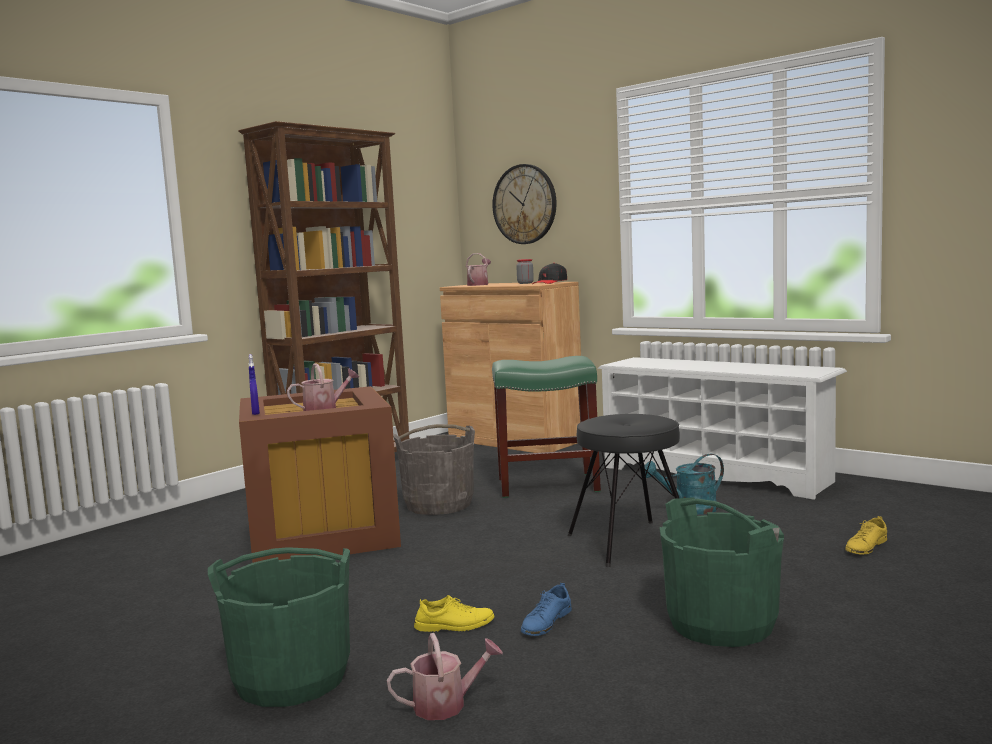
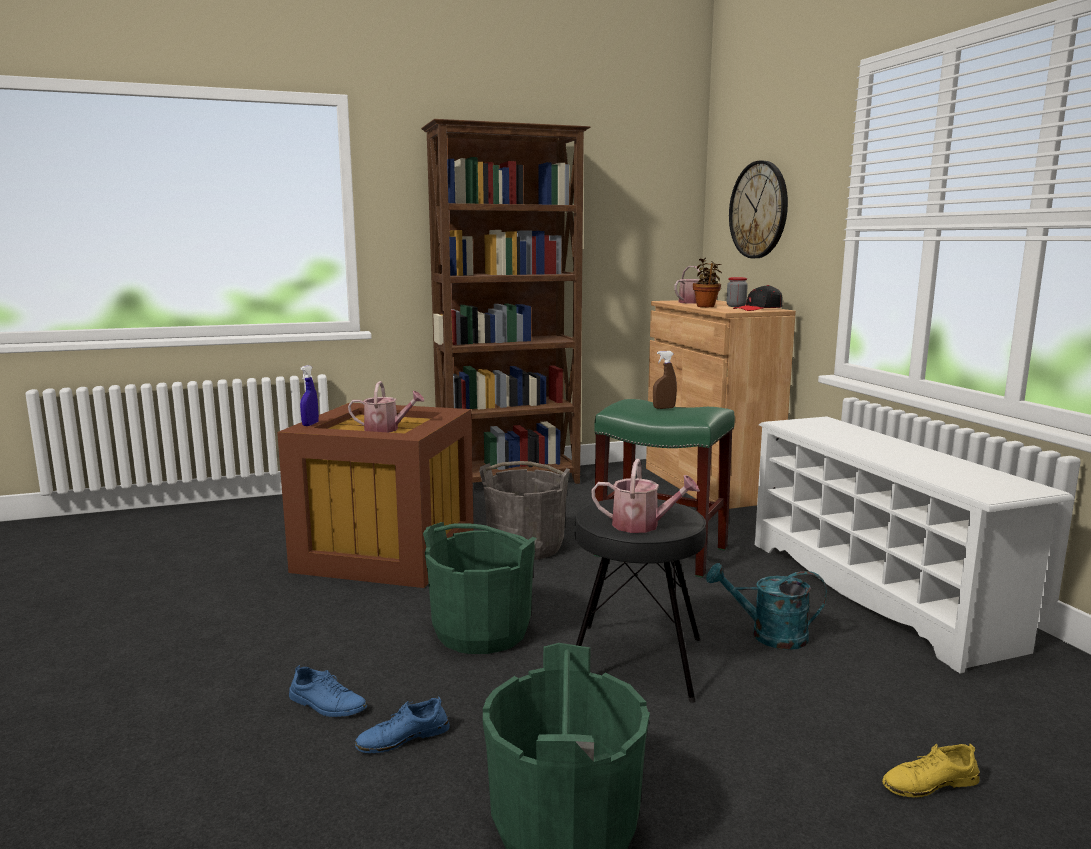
camera: 30 degrees right, 5 degrees up
(291, 678) = (136, 709): green bucket -> green bucket (482, 631)
(447, 704) = (181, 803): watering can -> watering can (642, 525)
(454, 625) = (327, 704): yellow shoe -> blue shoe
(503, 285) = (706, 306): none -> potted plant
(539, 361) = (664, 408): none -> brown spray bottle

